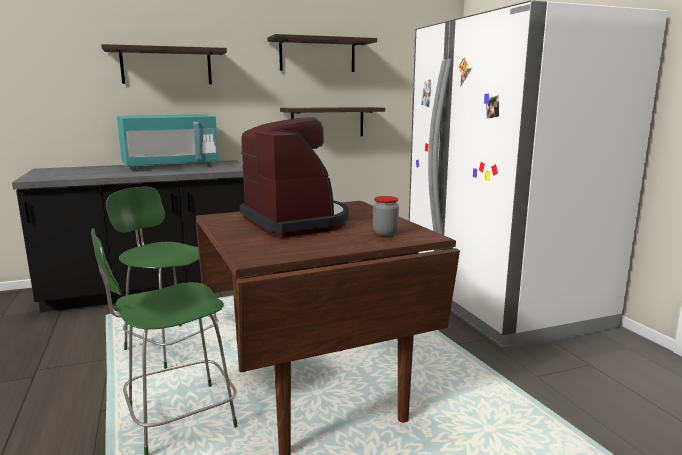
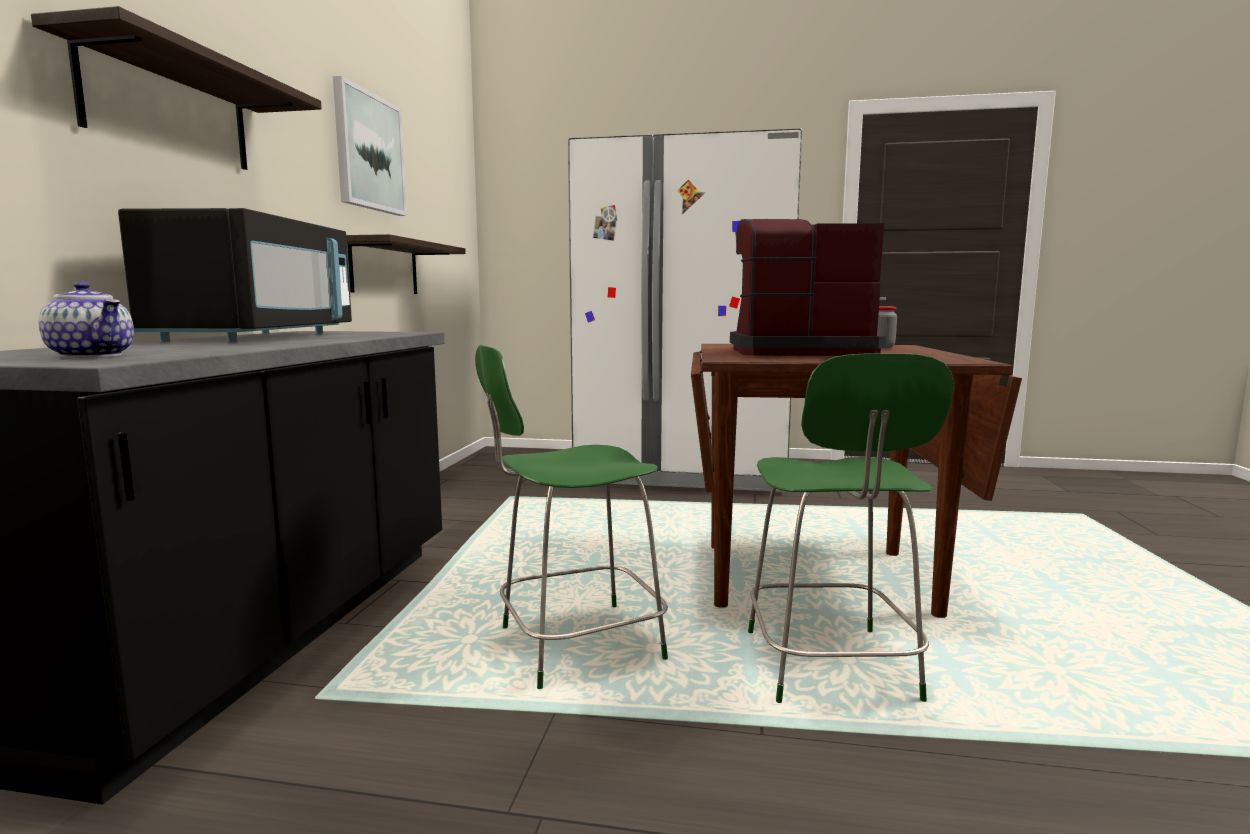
camera: 60 degrees left, 5 degrees down
(55, 174) = (93, 355): none -> teapot
(170, 166) = (259, 337): turquoise microwave -> black microwave
(317, 55) = (369, 152): shelf -> picture

